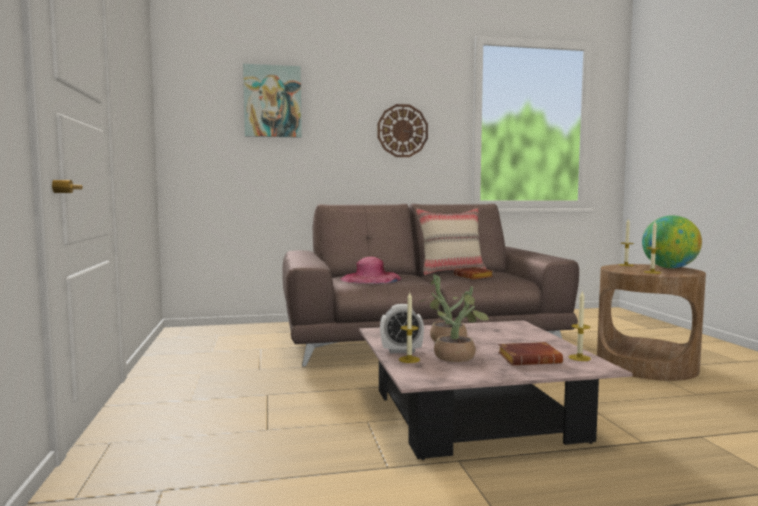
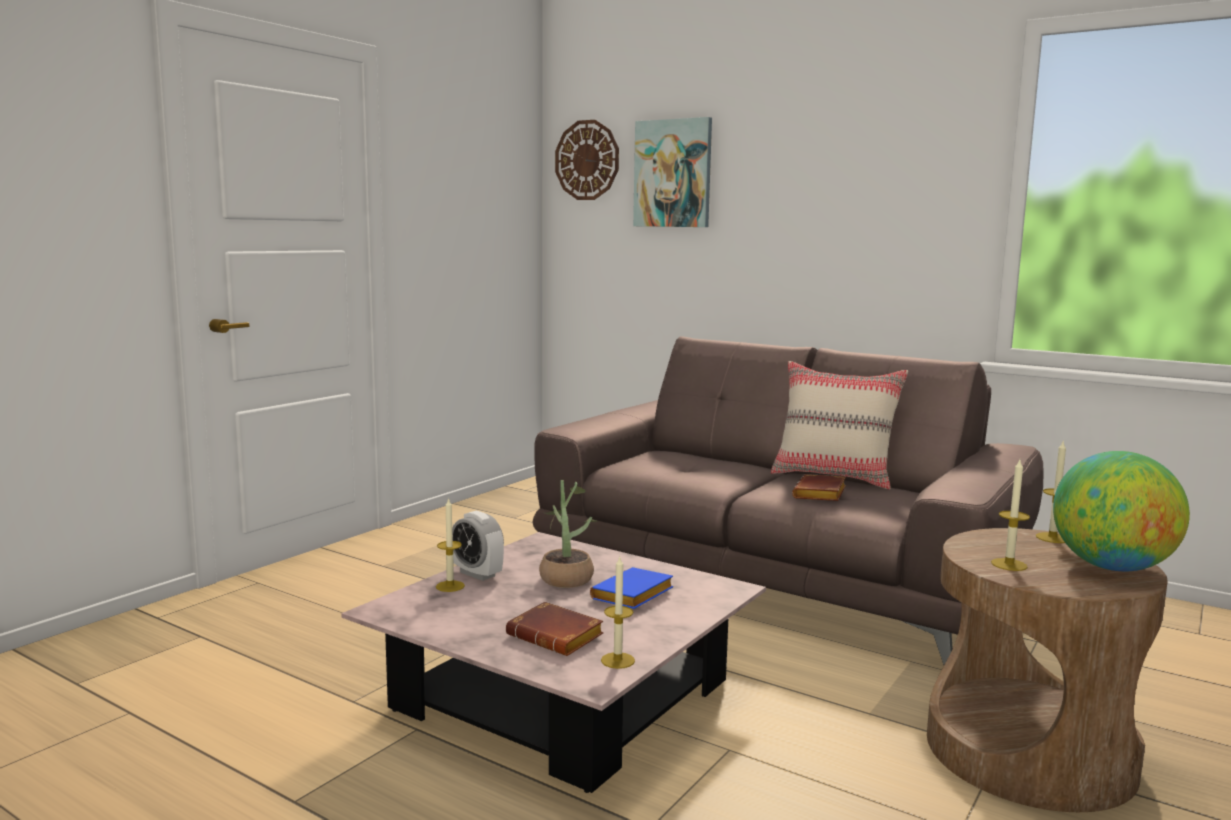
camera: 45 degrees right, 5 degrees up
(370, 278) = (671, 464): pink hat -> none
(402, 131) = (866, 214): wall clock -> wall clock (587, 160)
(459, 358) = (496, 604): potted plant -> none
(497, 337) = (633, 596): none -> blue book

